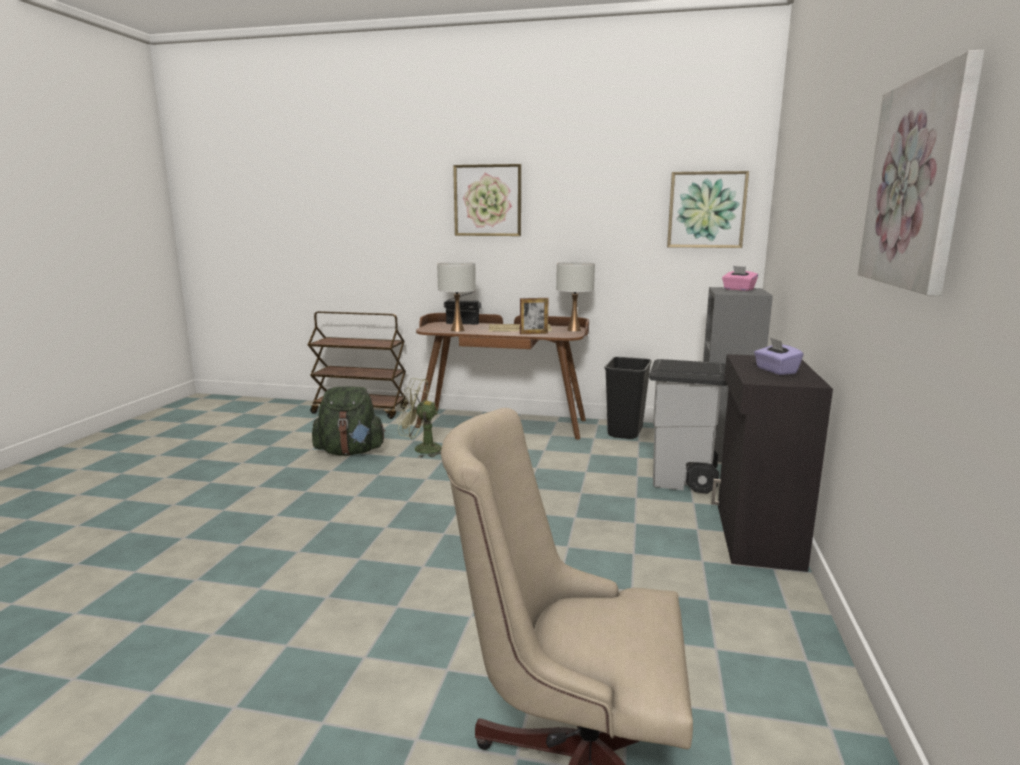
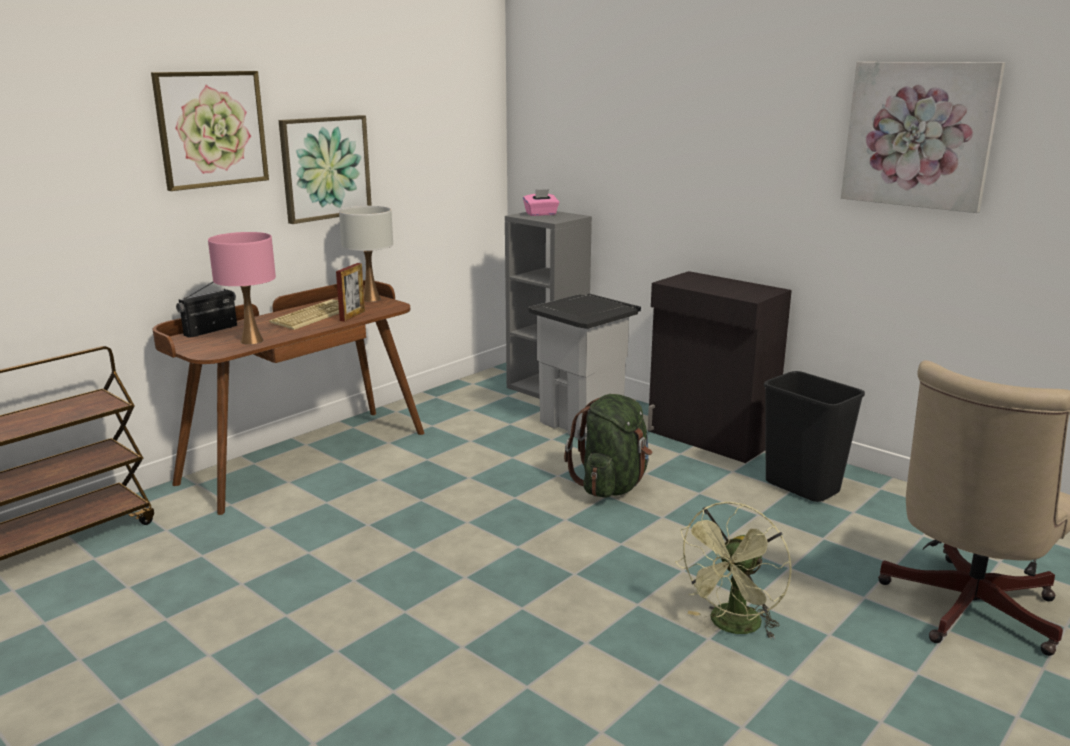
camera: 60 degrees left, 5 degrees up
(350, 452) = (235, 585): green backpack -> green backpack (612, 486)
(421, 449) = (311, 530): green fan -> green fan (732, 627)
(457, 330) = (251, 341): white table lamp -> pink table lamp
(625, 432) = (440, 407): black trash can -> black trash can (803, 487)
(706, 210) = (459, 125): picture -> picture (325, 168)
(775, 371) = (727, 287): purple tissue box -> none

